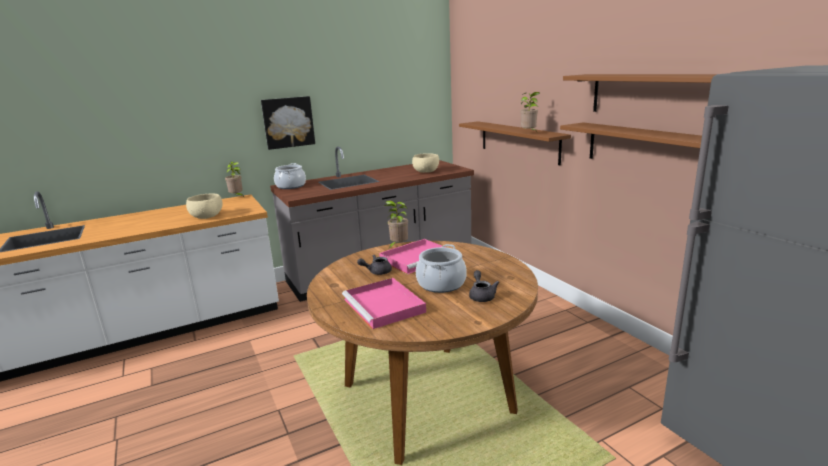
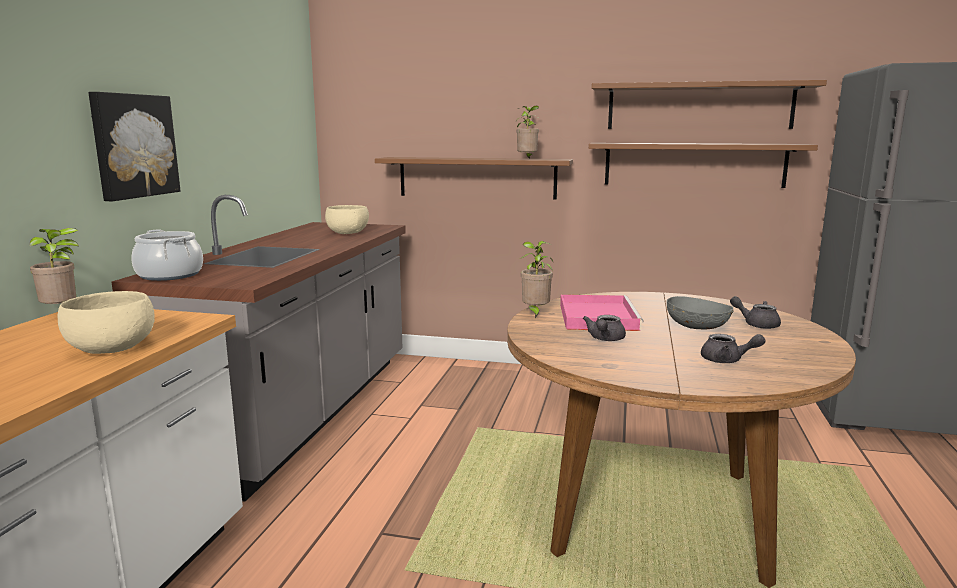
camera: 50 degrees left, 5 degrees down
(385, 306) = (727, 360): pink tray -> grey teapot
(441, 284) = (697, 327): cooking pot -> grey bowl

